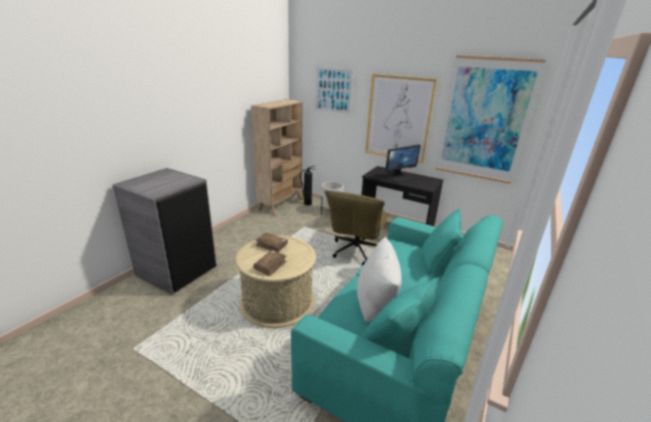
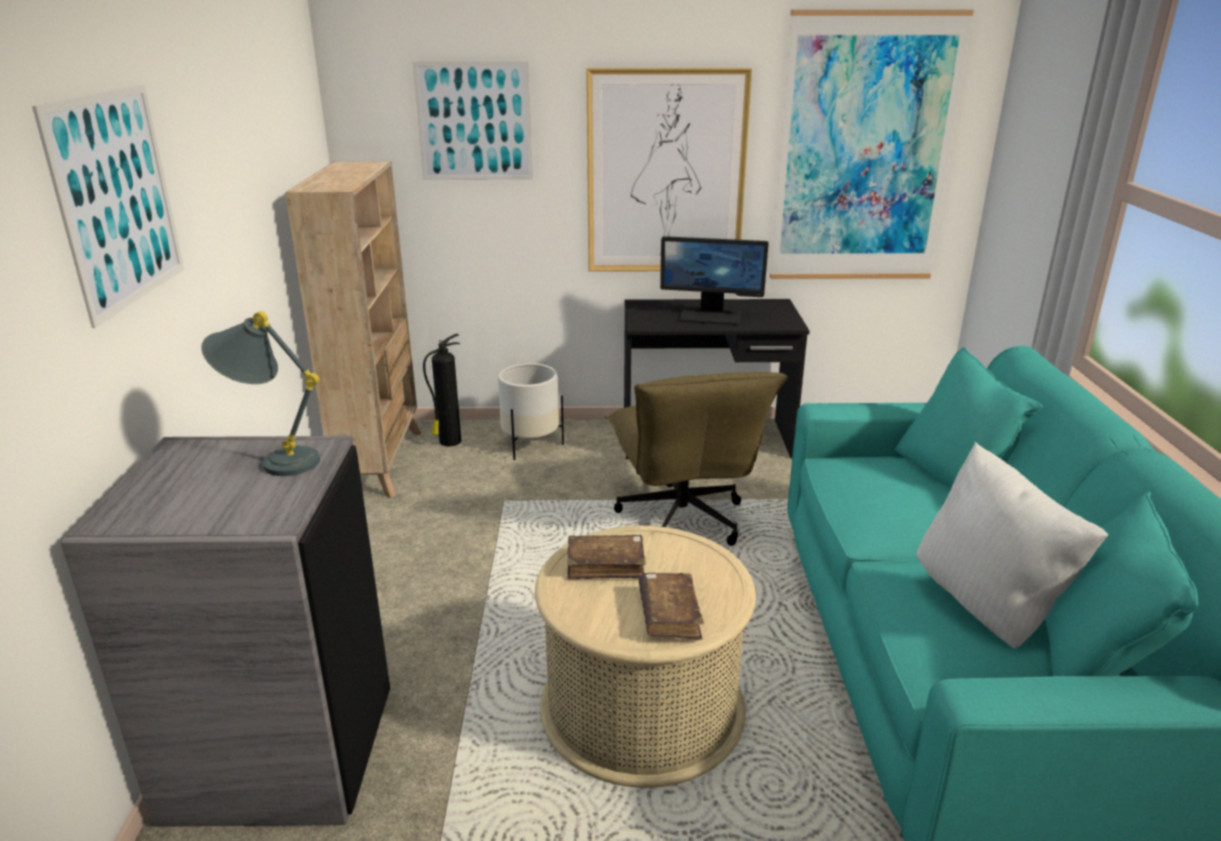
camera: 30 degrees left, 0 degrees up
(163, 96) = (117, 199): none -> picture
(179, 180) = (274, 460): none -> grey table lamp
(400, 178) = (711, 316): monitor -> monitor turned 75 degrees clockwise

